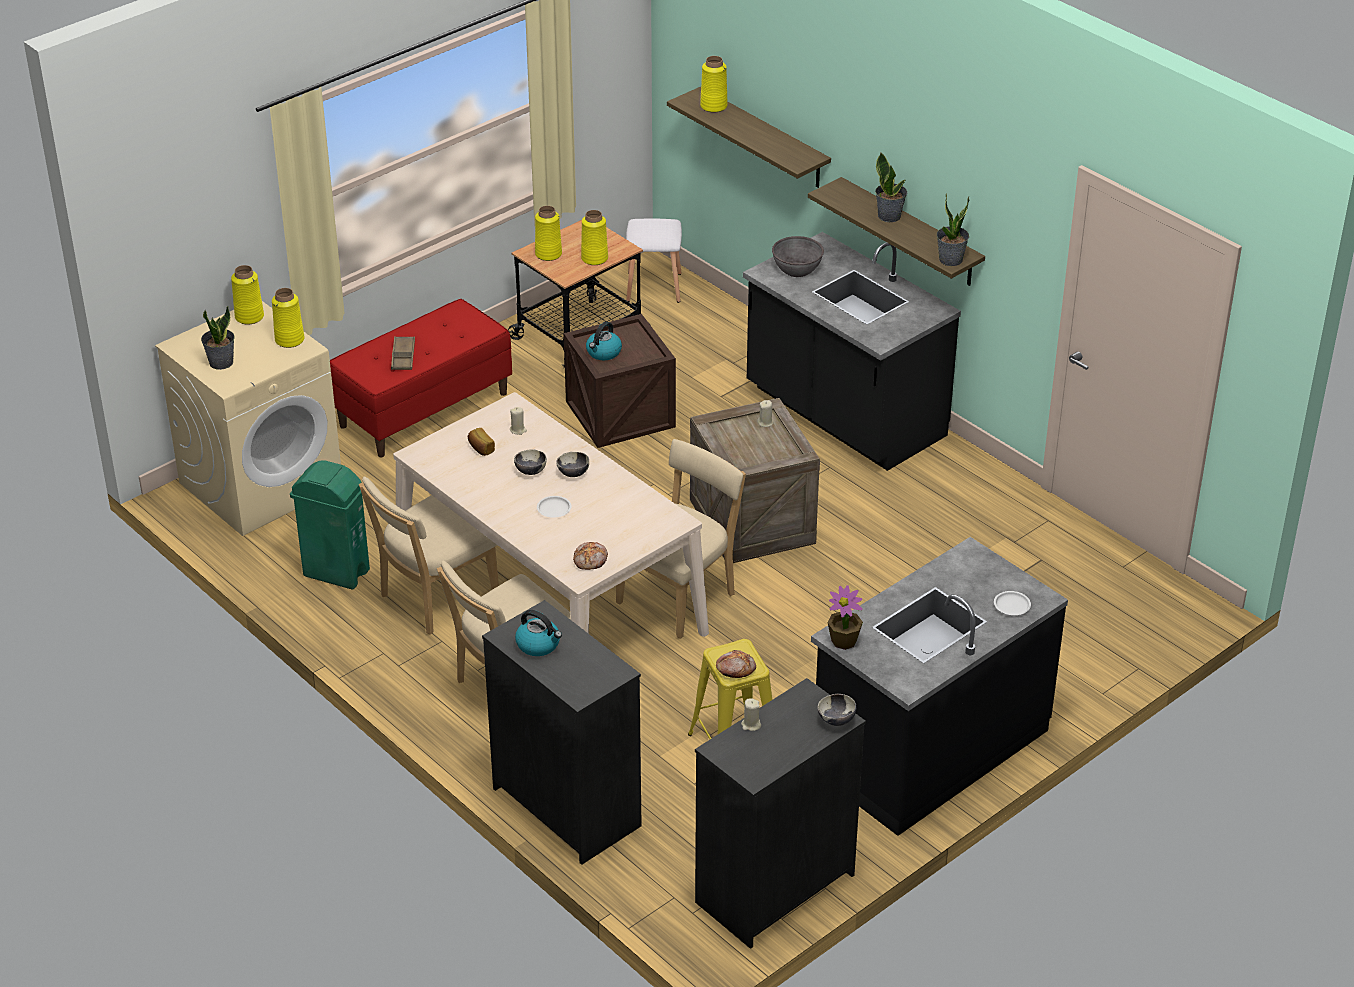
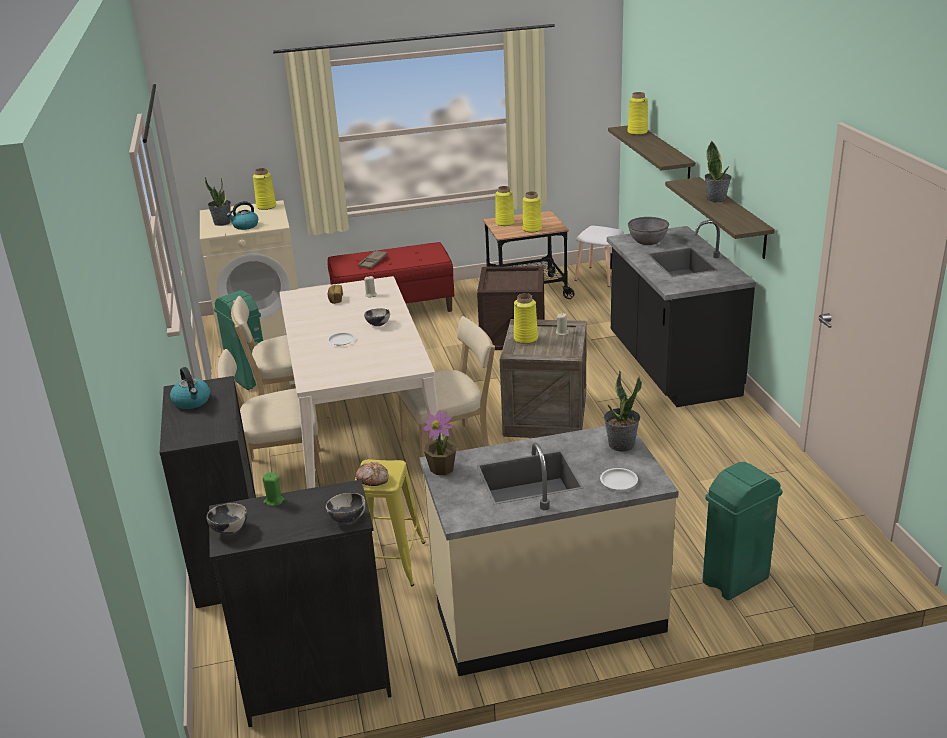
camera: 30 degrees right, 10 degrees down
(290, 340) = (274, 219): yellow vase -> yellow vase (526, 338)
(530, 471) = (351, 317): bowl -> bowl (229, 530)
(591, 560) = (330, 375): bread -> none
(603, 353) = (498, 281): kettle -> kettle (245, 226)
(751, 725) = (274, 501): beige candle -> green candle
(928, 749) = (546, 612): black counter -> beige counter
(950, 260) = (742, 227): potted plant -> potted plant (621, 444)
(1073, 660) = (734, 580): none -> green trash can

